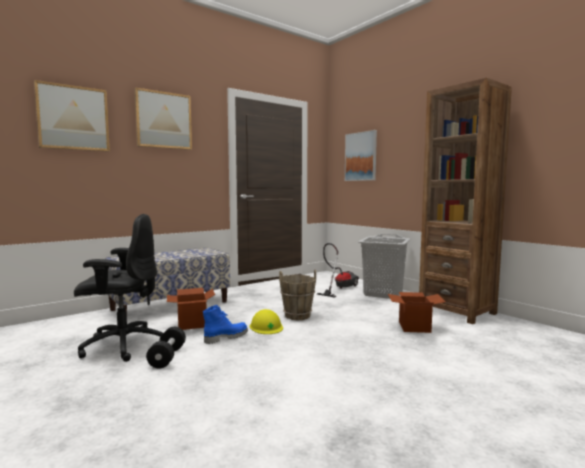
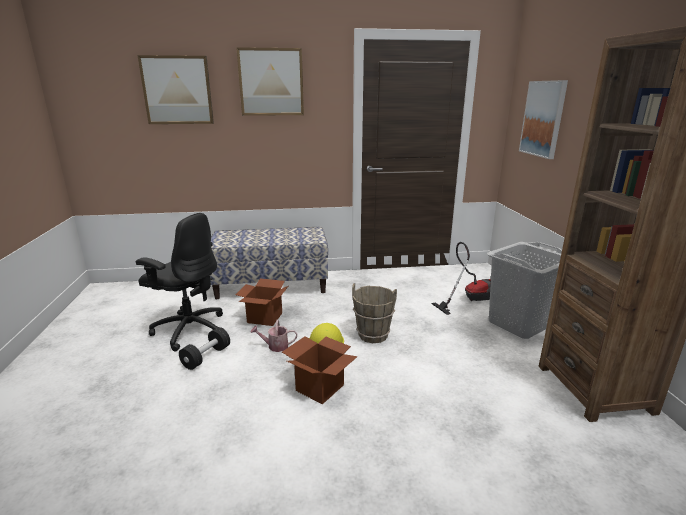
camera: 30 degrees right, 15 degrees up
(226, 337) = (275, 346): blue boot -> watering can
(414, 327) = (494, 399): cardboard box -> cardboard box (320, 388)

